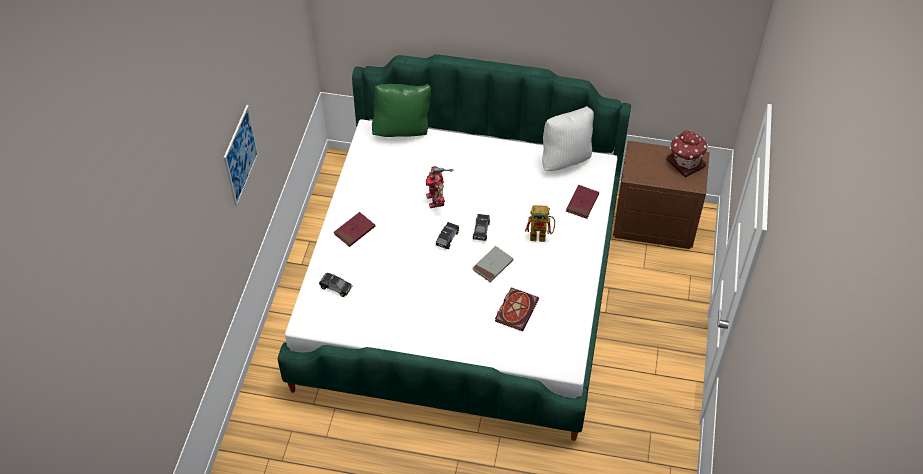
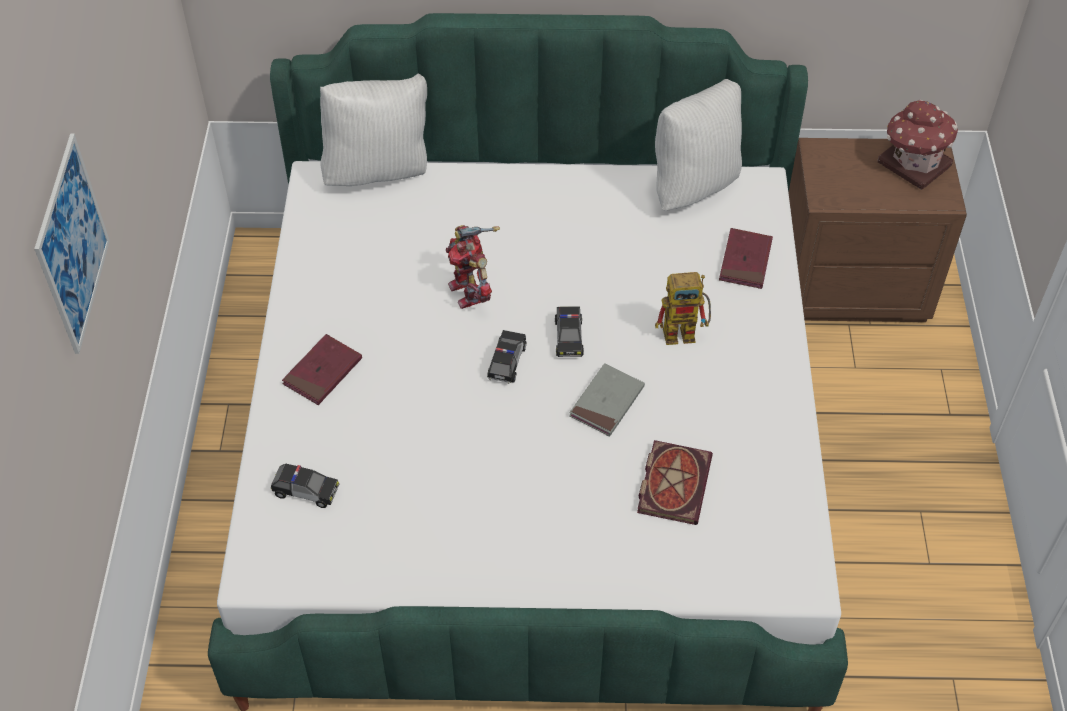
camera: 10 degrees left, 0 degrees up
(402, 130) = (379, 171): green pillow -> white pillow

